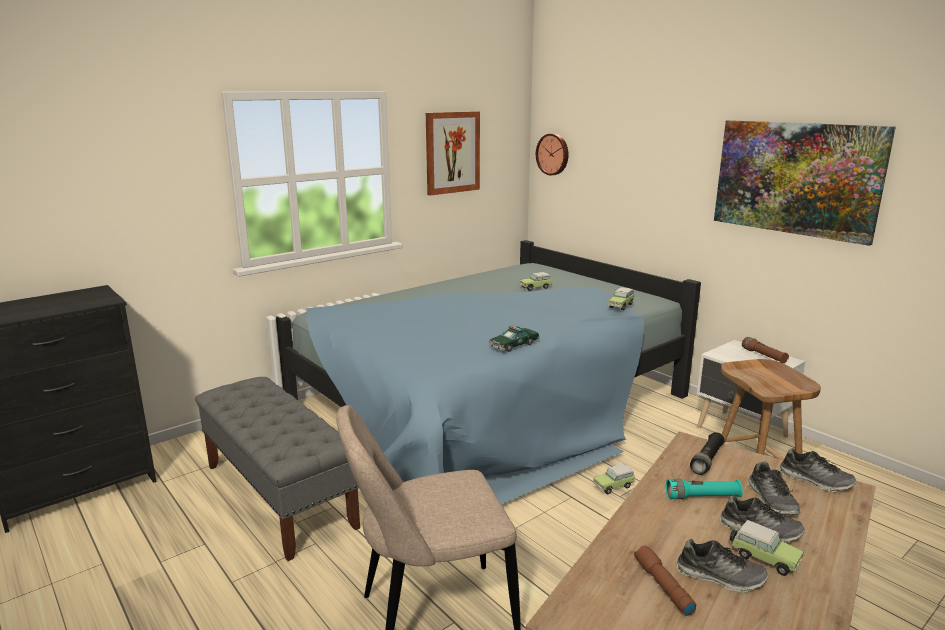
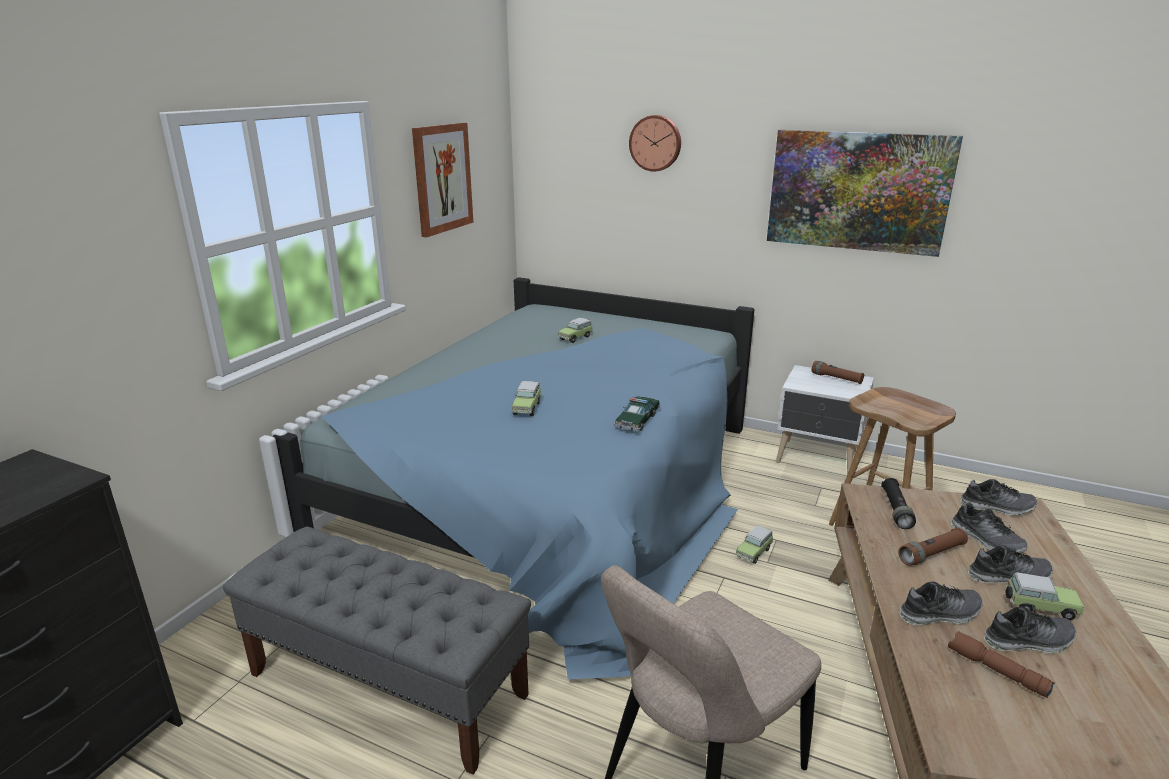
camera: 25 degrees left, 5 degrees up
(553, 154) = (548, 171): wall clock -> wall clock (655, 143)
(621, 305) = (691, 347): toy car -> toy car (527, 407)
(658, 536) = (939, 614): none -> shoe
(702, 497) = (931, 554): turquoise flashlight -> brown flashlight

